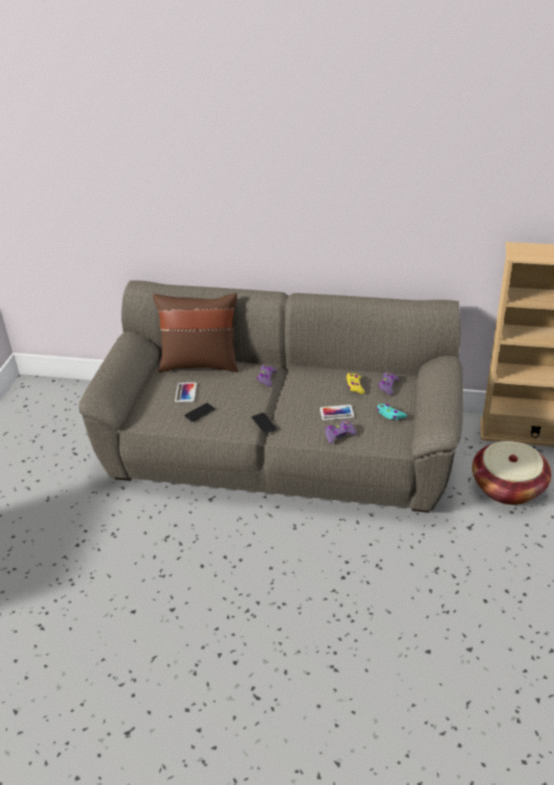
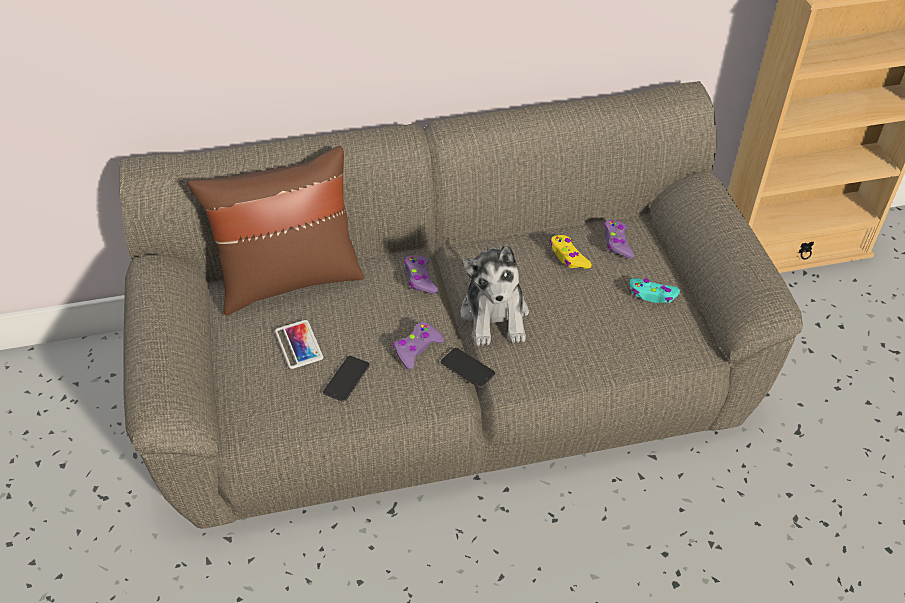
camera: 25 degrees left, 10 degrees up
(295, 404) = (495, 315): none -> plush toy
(336, 413) = (571, 314): phone -> none
(339, 434) = (599, 354): purple game controller -> purple game controller (417, 349)
(508, 487) = (810, 349): basket -> none

